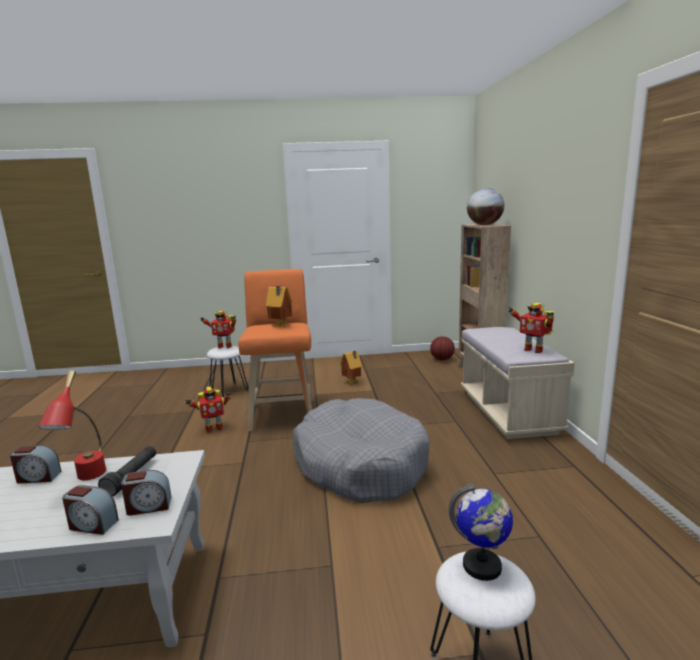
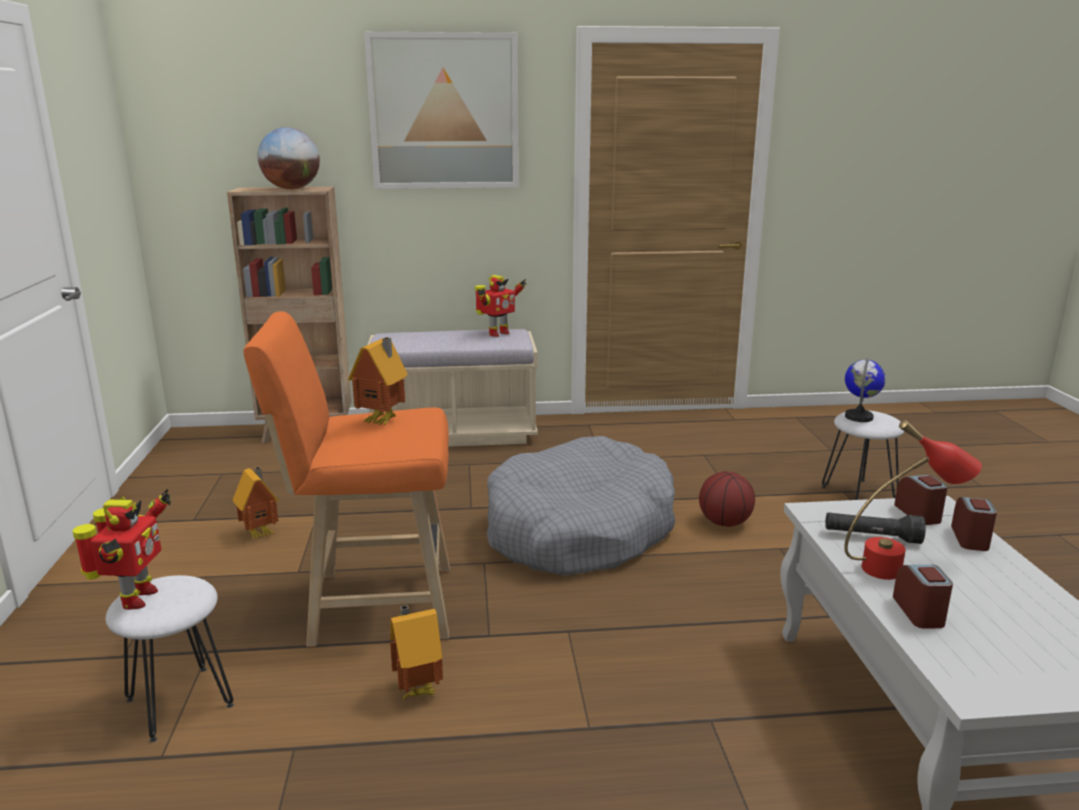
camera: 90 degrees left, 5 degrees up
(213, 428) = (417, 690): toy robot -> toy house
(442, 359) = (213, 450): basketball -> basketball (725, 522)
(558, 172) = (444, 112): none -> picture

